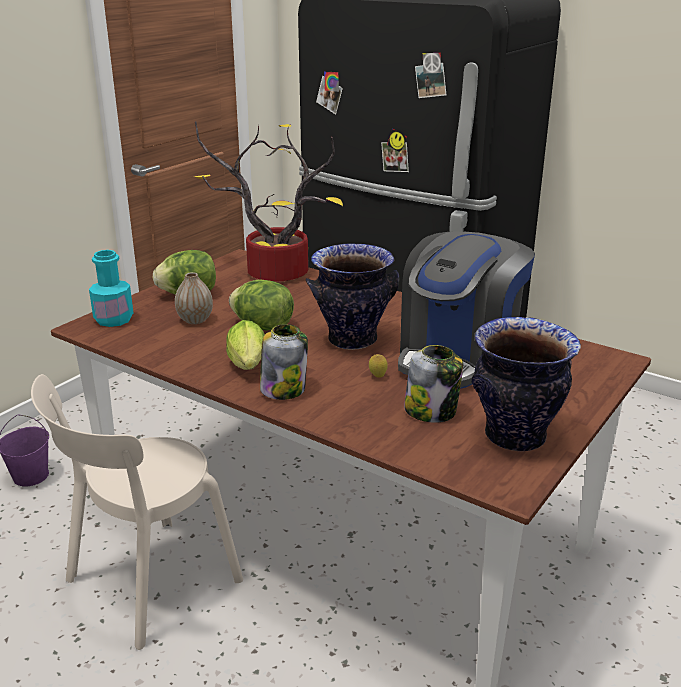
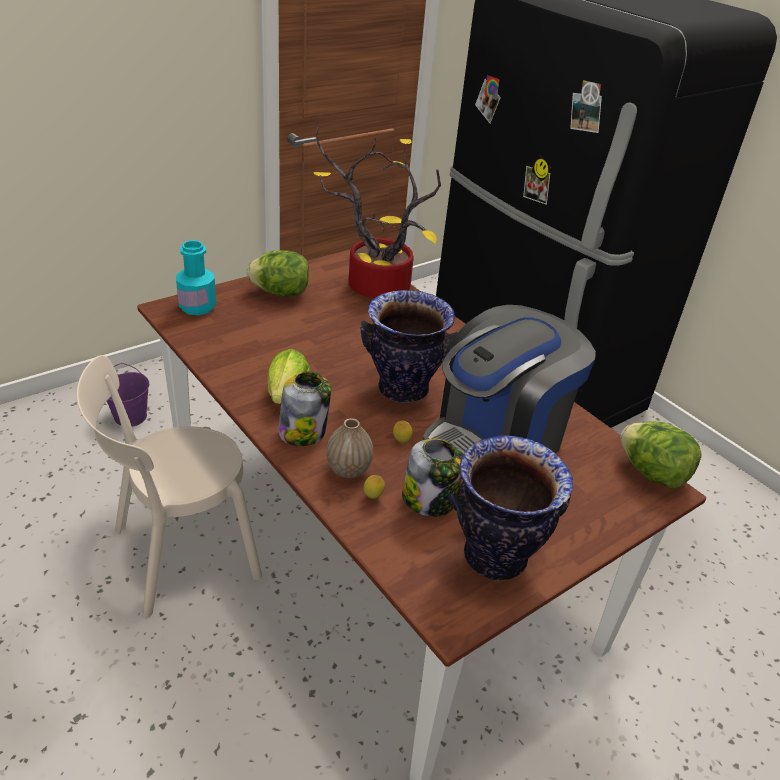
camera: 15 degrees right, 10 degrees up
(195, 320) = (269, 326): vase -> vase (348, 470)
(263, 327) = (327, 350): lettuce -> lettuce (652, 473)
(381, 421) = (373, 497): none -> lemon

